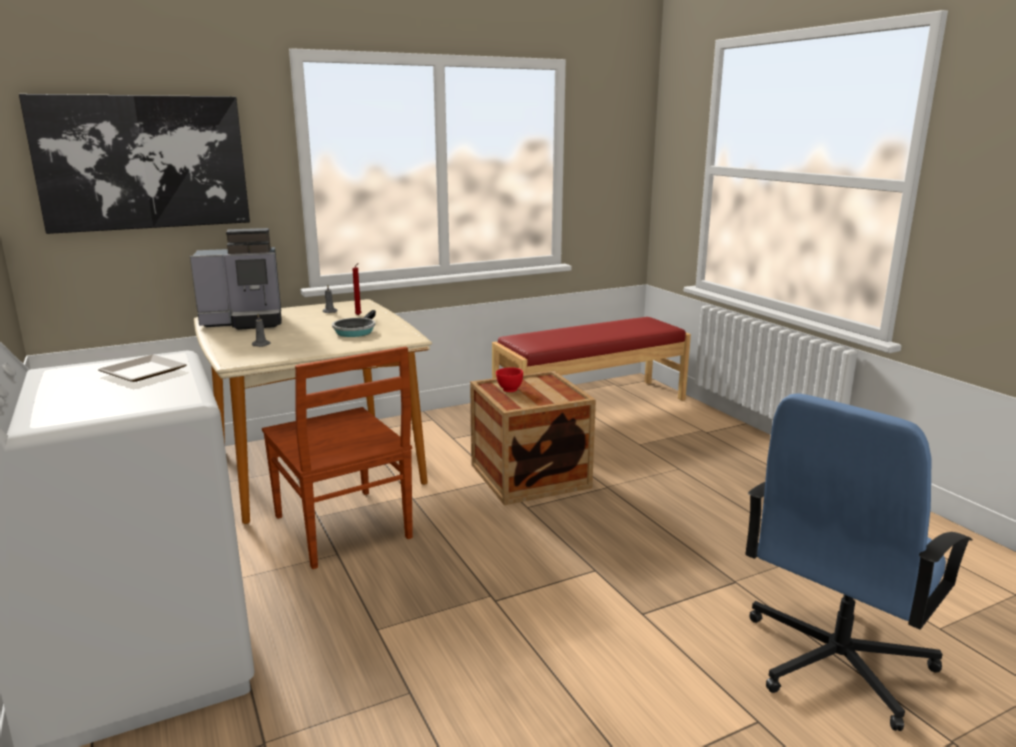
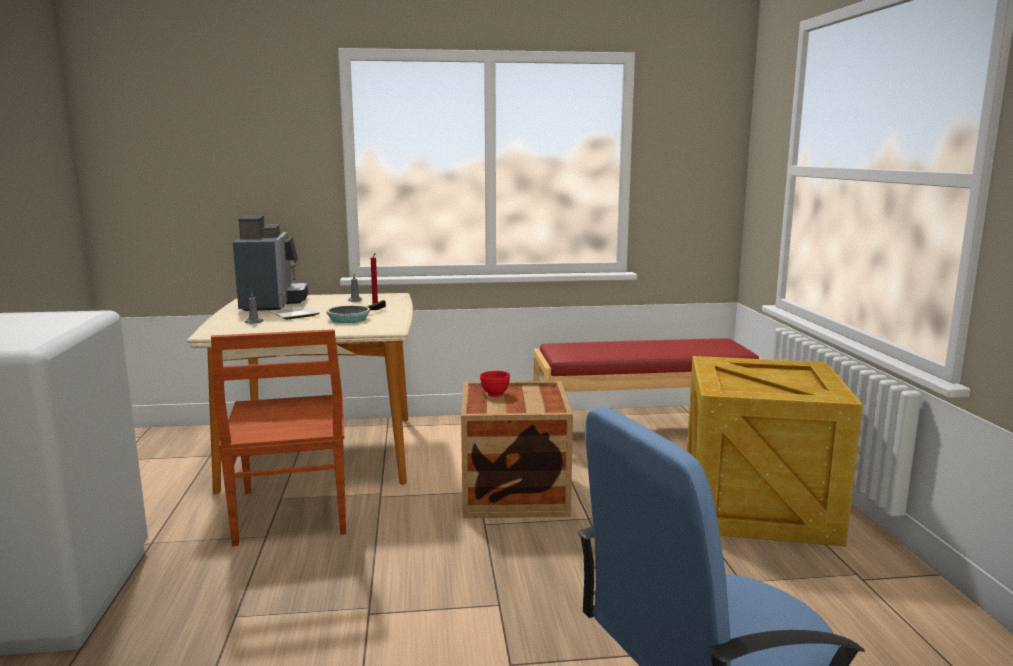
camera: 20 degrees right, 5 degrees down
(143, 162) = (201, 152): picture -> none
(144, 371) = (43, 322): plate -> plate (296, 315)
(246, 321) = (272, 303): coffee machine -> coffee machine turned 105 degrees counterclockwise
(722, 455) = (754, 505): none -> crate

